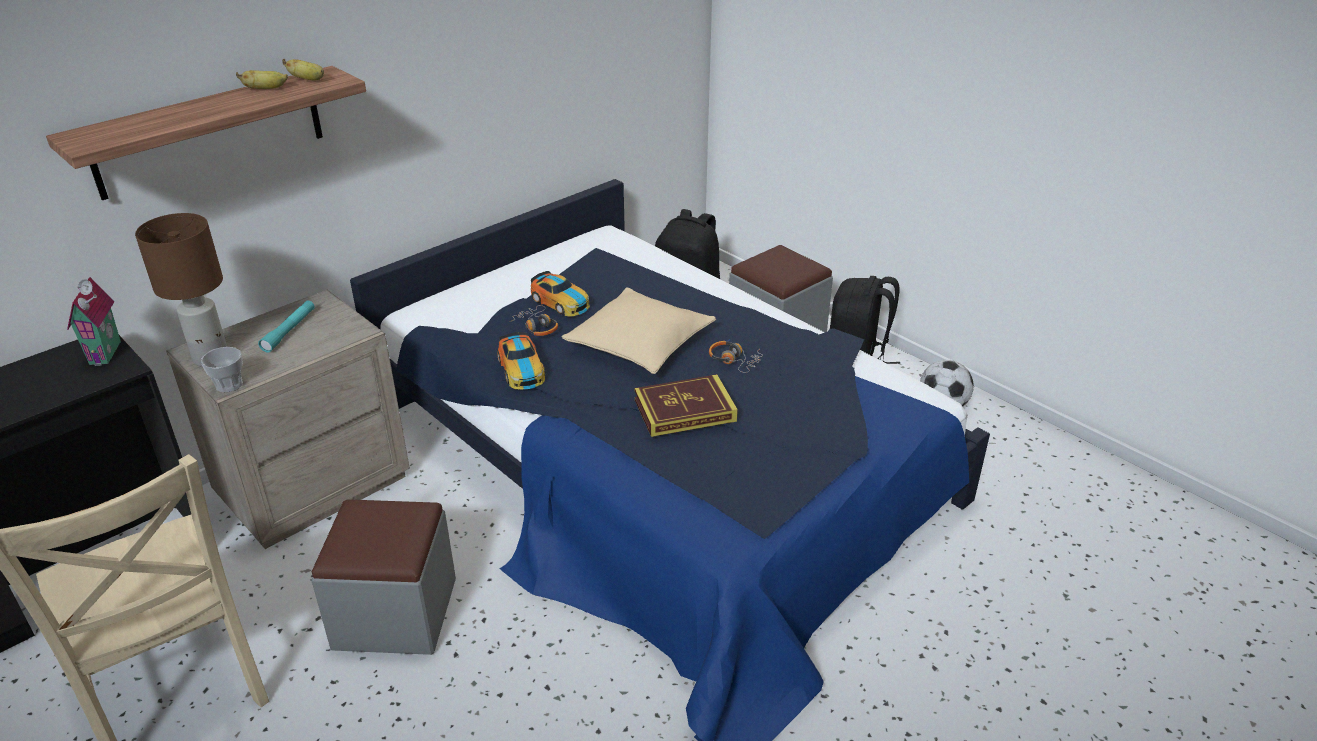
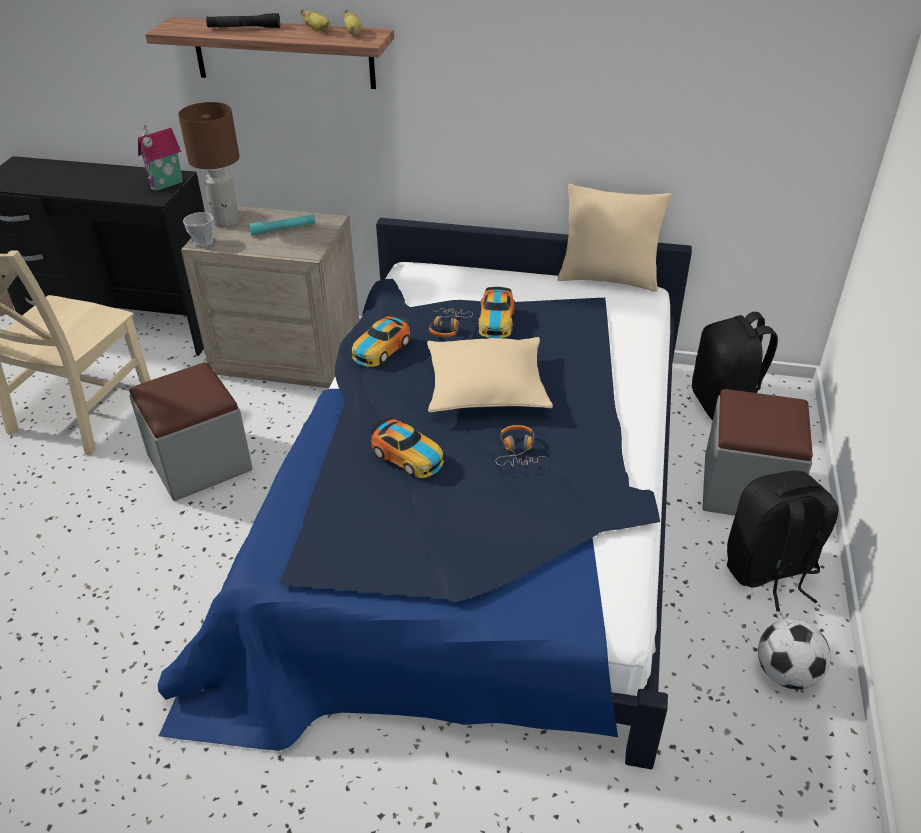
camera: 55 degrees right, 5 degrees up
(178, 113) = (244, 28): none -> black flashlight
(569, 237) = (608, 279): none -> beige pillow
(685, 410) = (408, 455): book -> toy car

